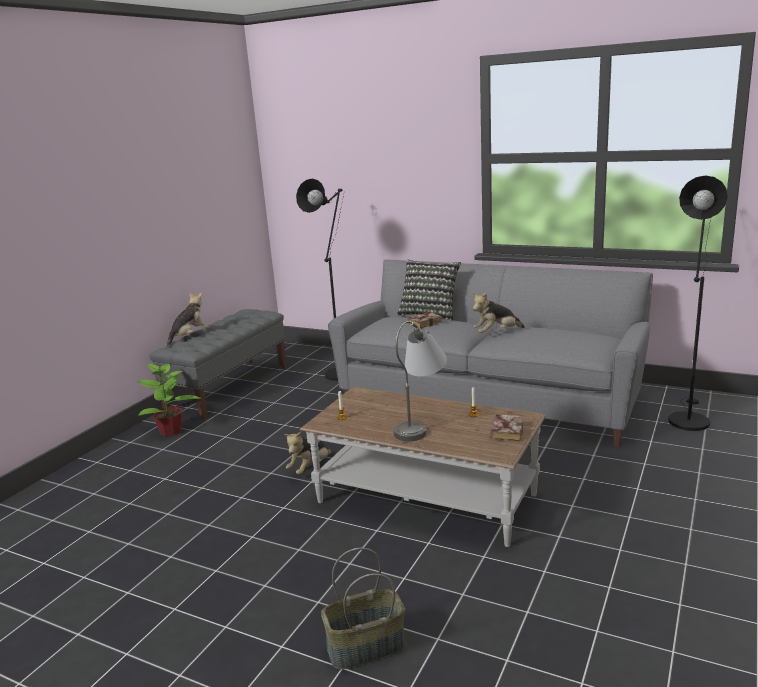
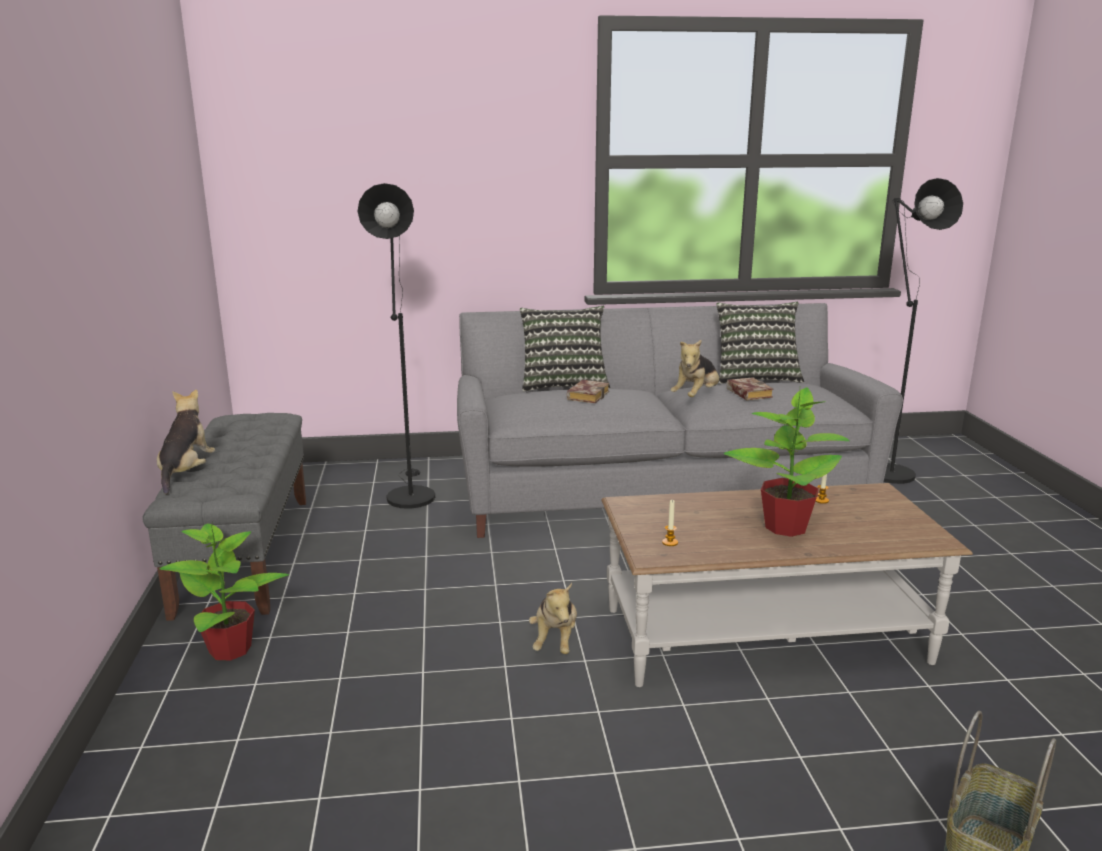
camera: 35 degrees left, 0 degrees up
(421, 424) = (785, 526): grey table lamp -> potted plant
(506, 431) = (891, 511): book -> book (746, 393)
(568, 325) = (755, 377): none -> pillow

